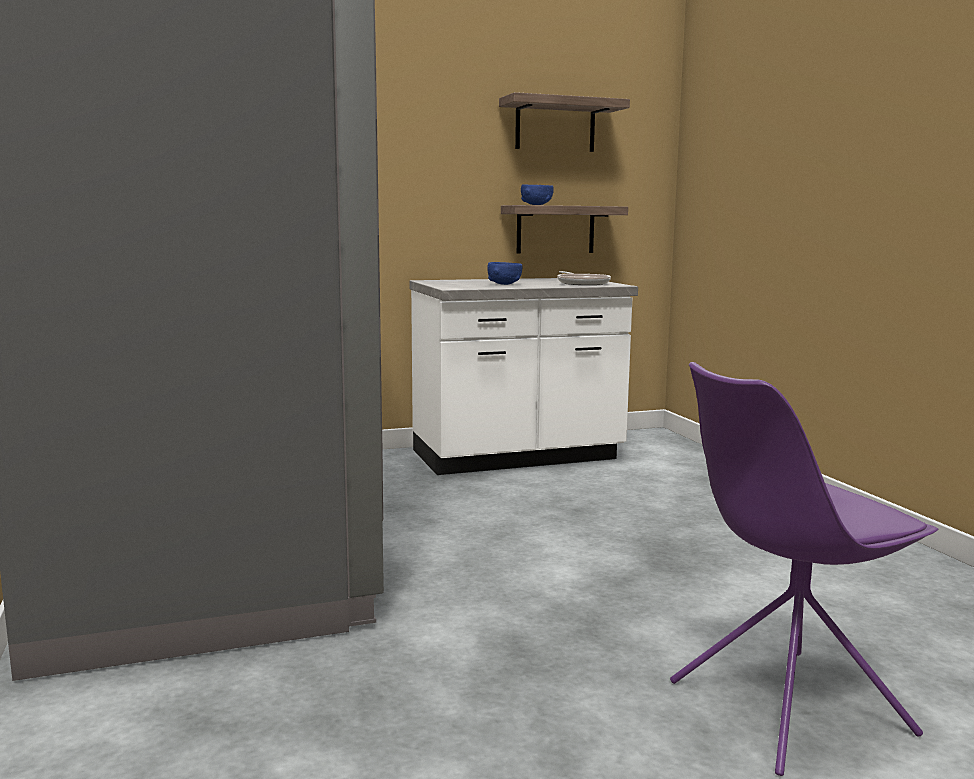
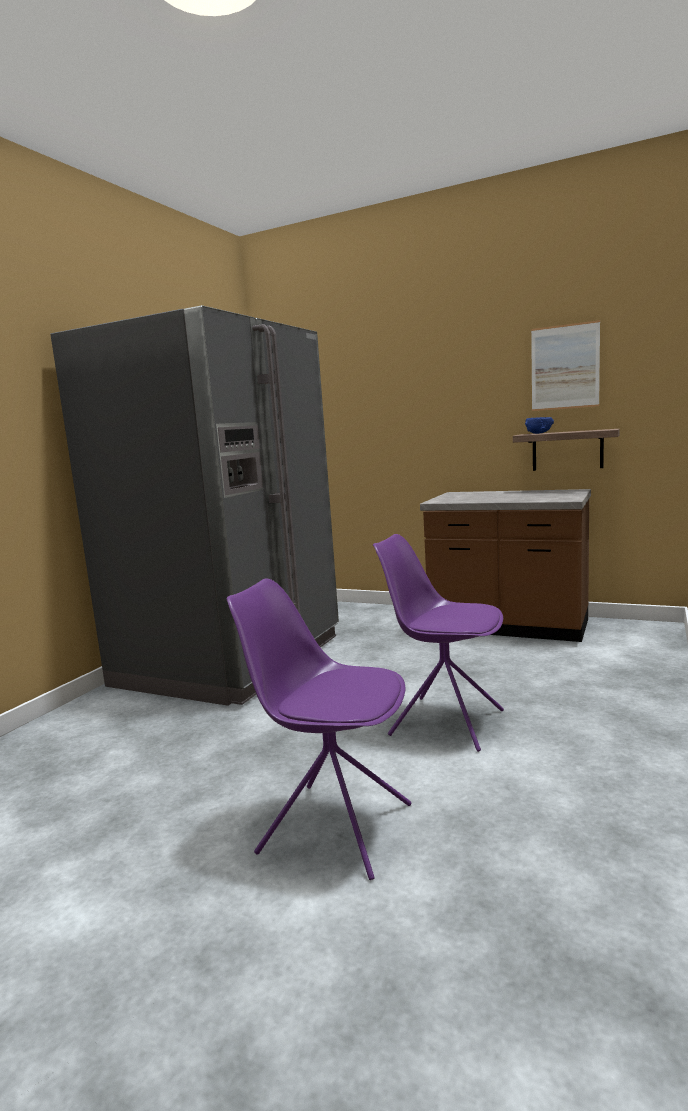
camera: 45 degrees right, 0 degrees up
(504, 284) = (486, 497): blue bowl -> none
(517, 457) = (509, 627): white counter -> brown counter
(555, 125) = (565, 367): shelf -> picture
(582, 283) = (549, 497): frying pan -> none
(656, 565) = (444, 722): none -> purple chair

